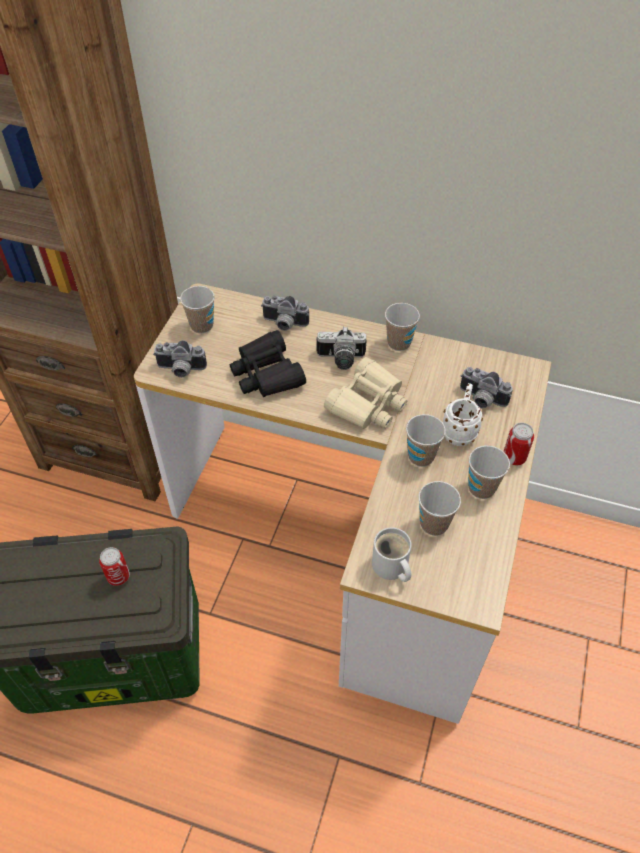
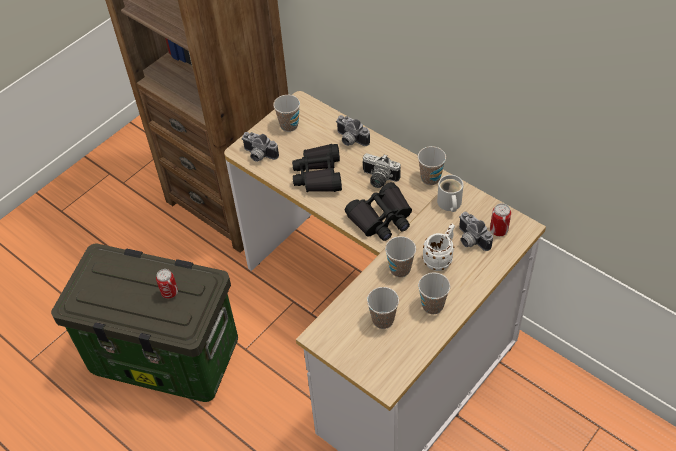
camera: 25 degrees right, 0 degrees up
(367, 404) = (381, 218): beige binoculars -> black binoculars
(390, 567) = (336, 339): white mug -> white mug (449, 204)
(514, 457) = (470, 291): can -> can (498, 230)

